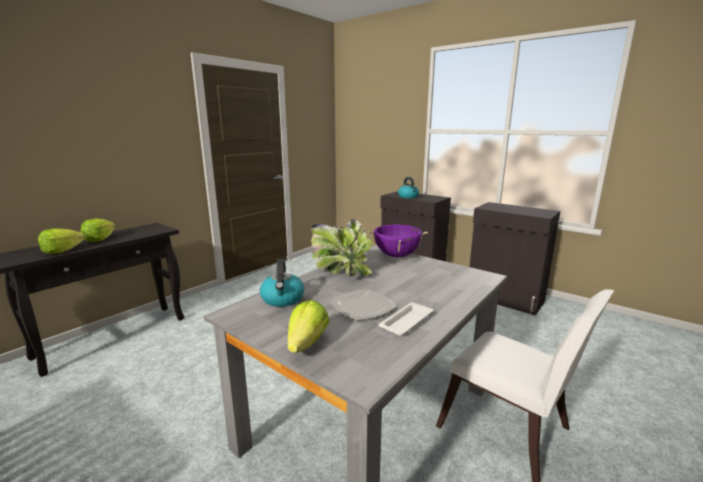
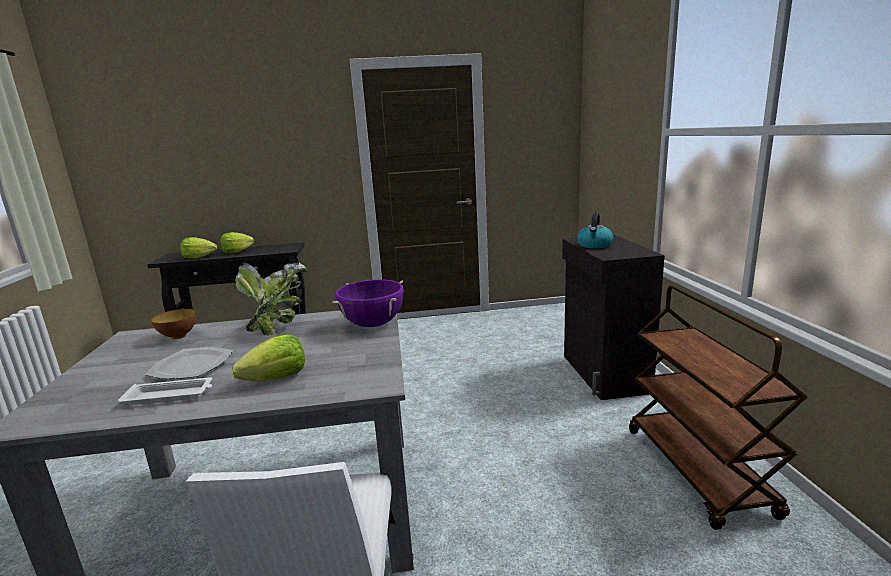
camera: 45 degrees right, 0 degrees up
(283, 299) = (178, 336): kettle -> bowl
(306, 343) = (85, 378): lettuce -> lettuce (277, 378)
(505, 299) = (698, 471): black cabinet -> brown cart

